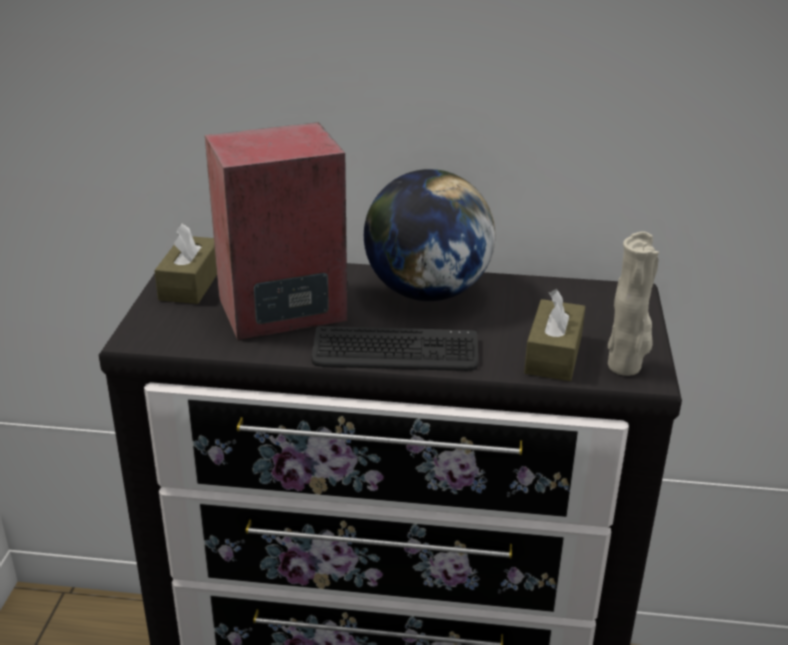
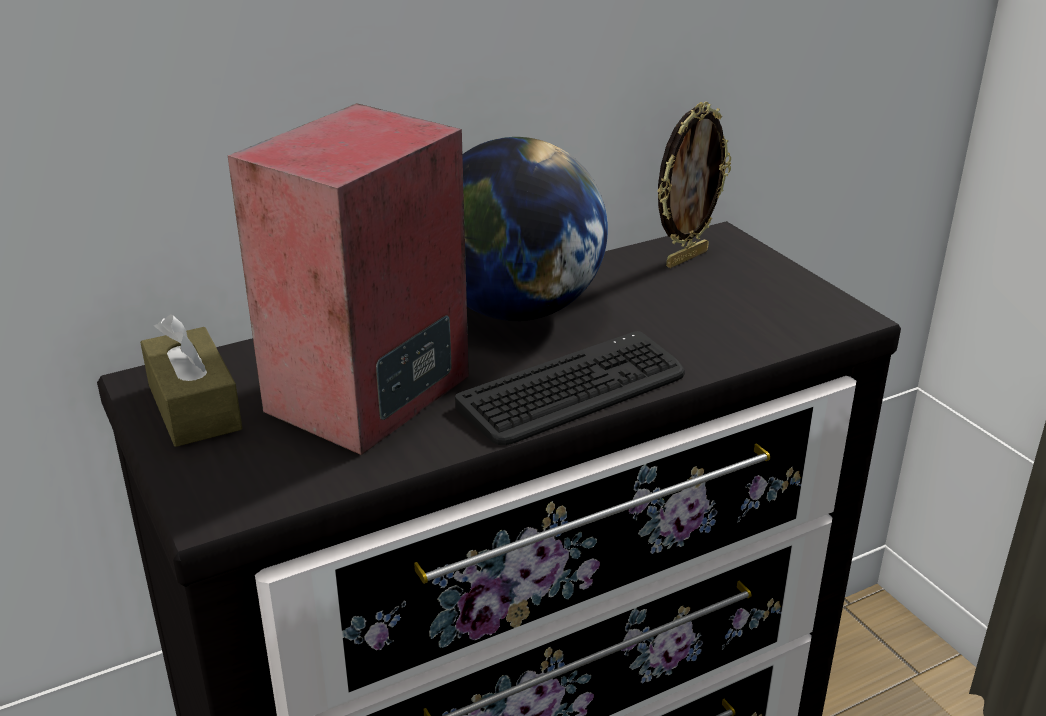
camera: 35 degrees left, 0 degrees up
(553, 355) = (737, 328): brown tissue box -> none
(585, 298) = (685, 258): none -> picture frame
(626, 367) = (819, 314): beige vase -> none

